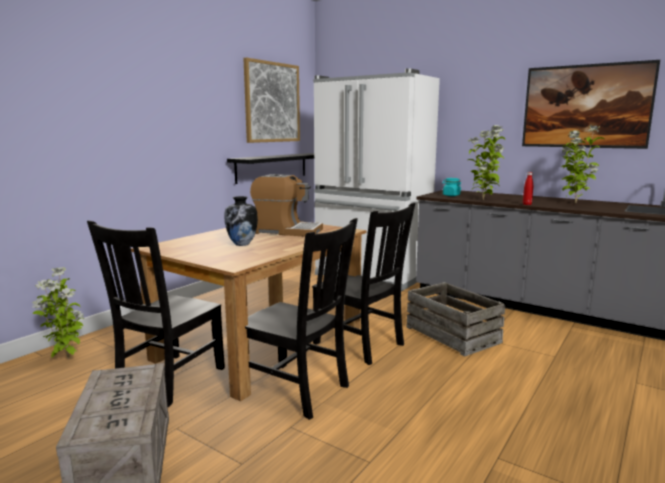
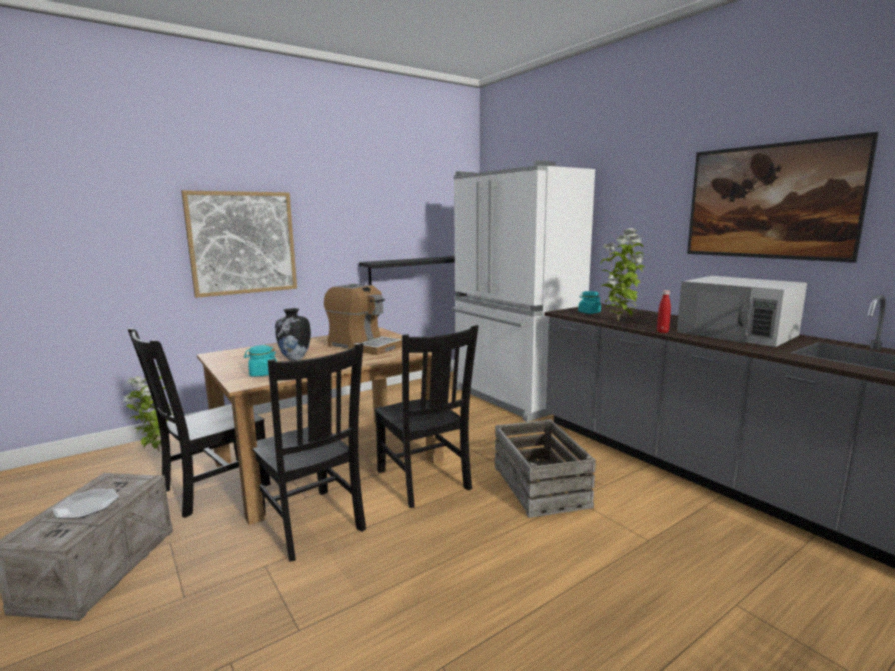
camera: 20 degrees right, 0 degrees up
(117, 397) = (87, 505): none -> plate
(235, 257) = (262, 374): none -> turquoise jar
(272, 102) = (419, 202): picture -> picture (242, 243)
(574, 203) = (737, 333): potted plant -> white microwave

